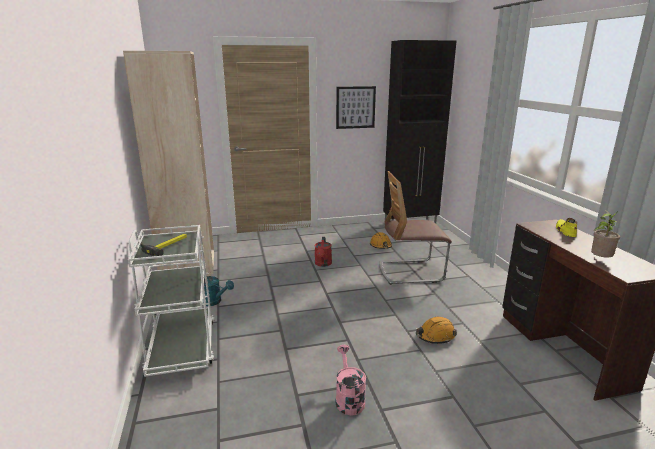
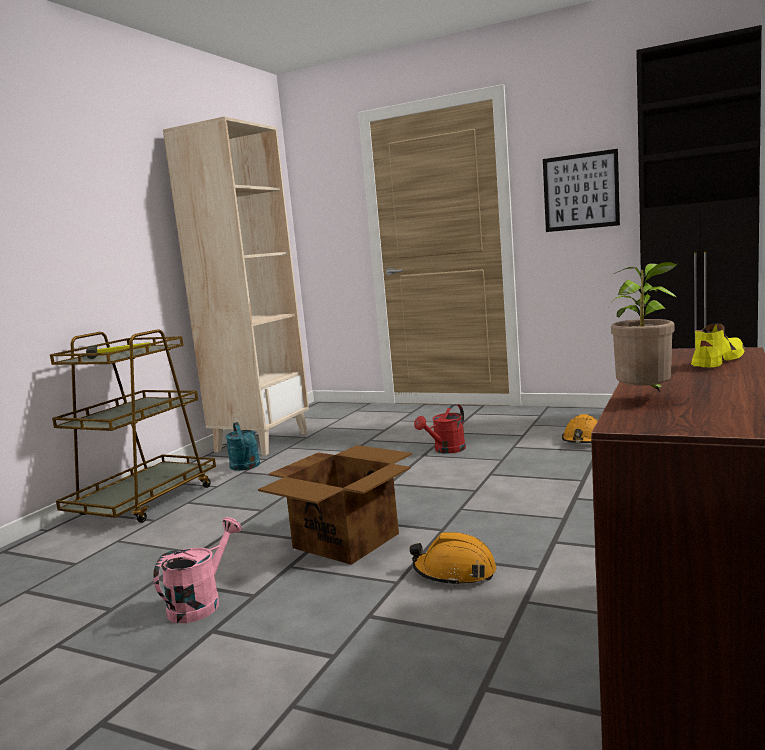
camera: 40 degrees right, 10 degrees down
(182, 347) = (145, 501): white cart -> brown cart
(361, 334) = (347, 540): none -> cardboard box
(410, 272) = (573, 482): chair -> none

